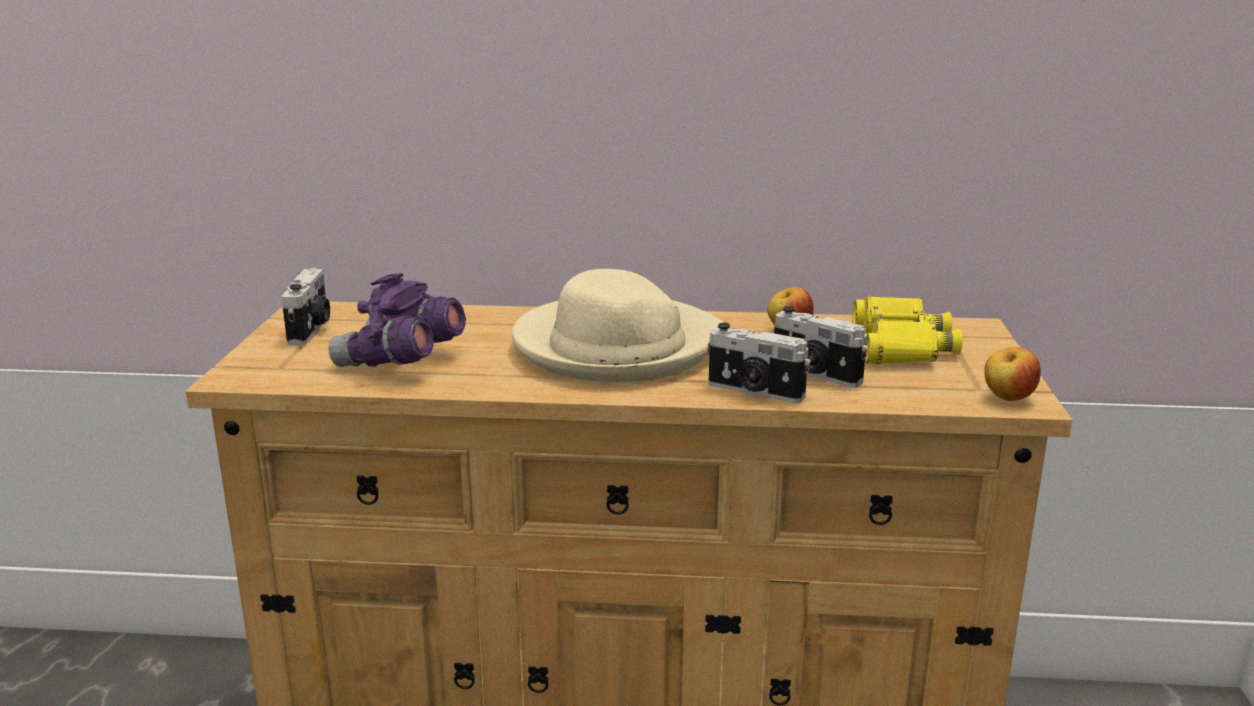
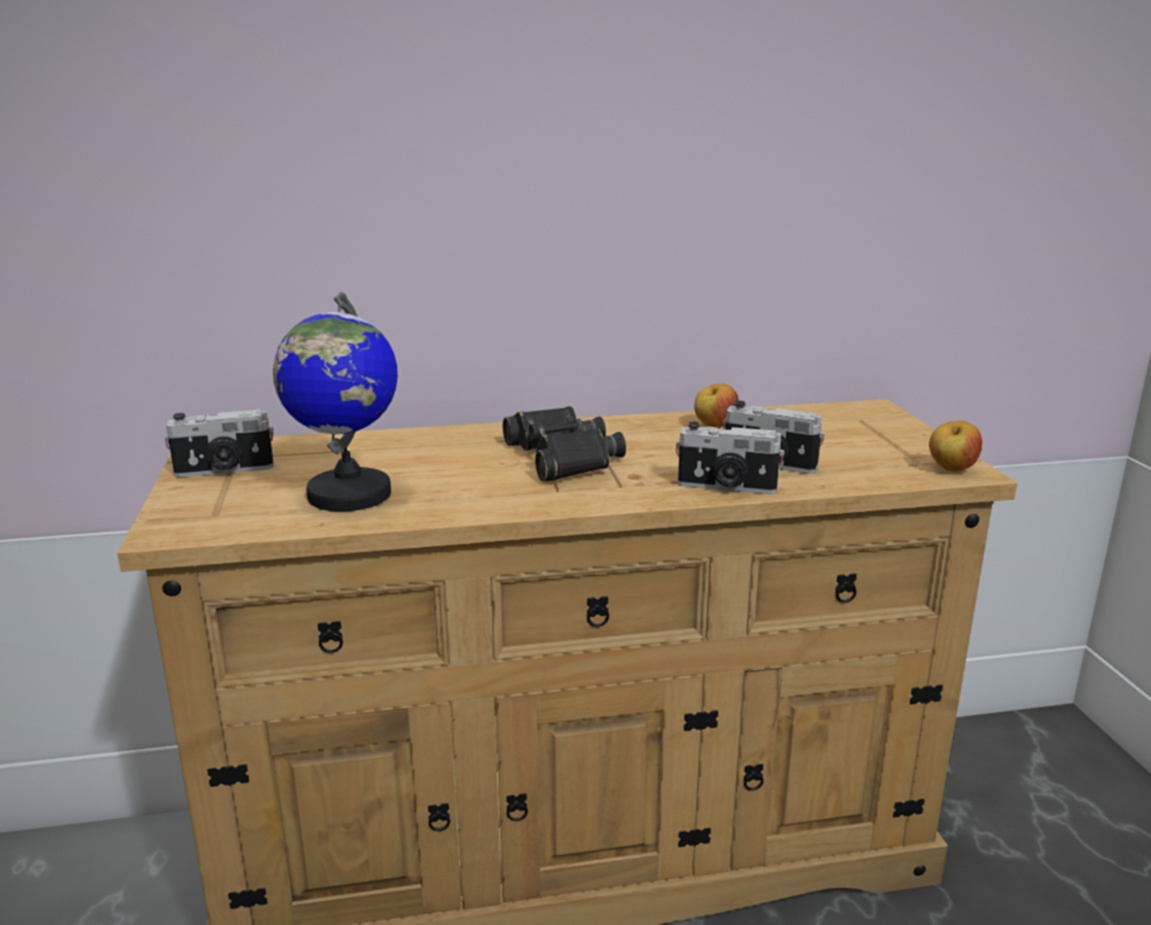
camera: 15 degrees left, 0 degrees up
(311, 330) = (224, 471): camera -> camera turned 90 degrees clockwise
(400, 362) = (348, 495): purple binoculars -> globe
(616, 346) = (562, 457): beige hat -> black binoculars
(900, 345) = (822, 430): yellow binoculars -> none

